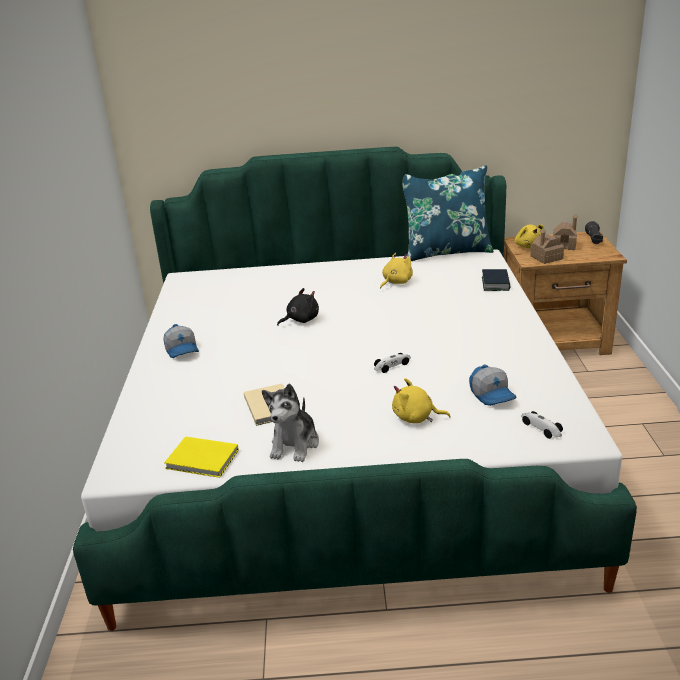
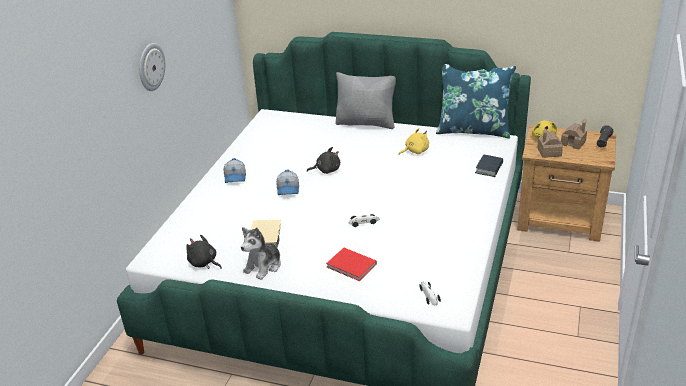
camera: 20 degrees right, 5 degrees up
(47, 202) = (151, 67): none -> wall clock
(203, 460) = (204, 263): yellow book -> black plush toy
(315, 265) = (366, 123): none -> grey pillow
(416, 417) = (352, 266): yellow plush toy -> red book
(492, 394) = (415, 262): cap -> cap (288, 189)

